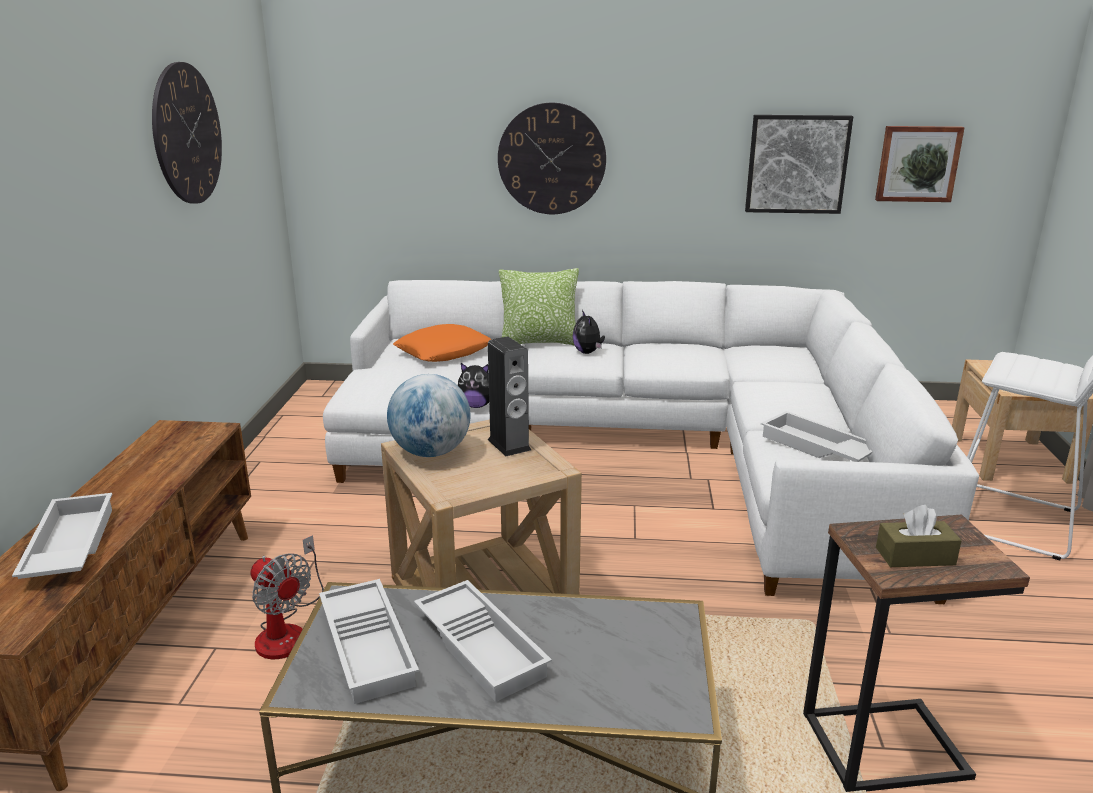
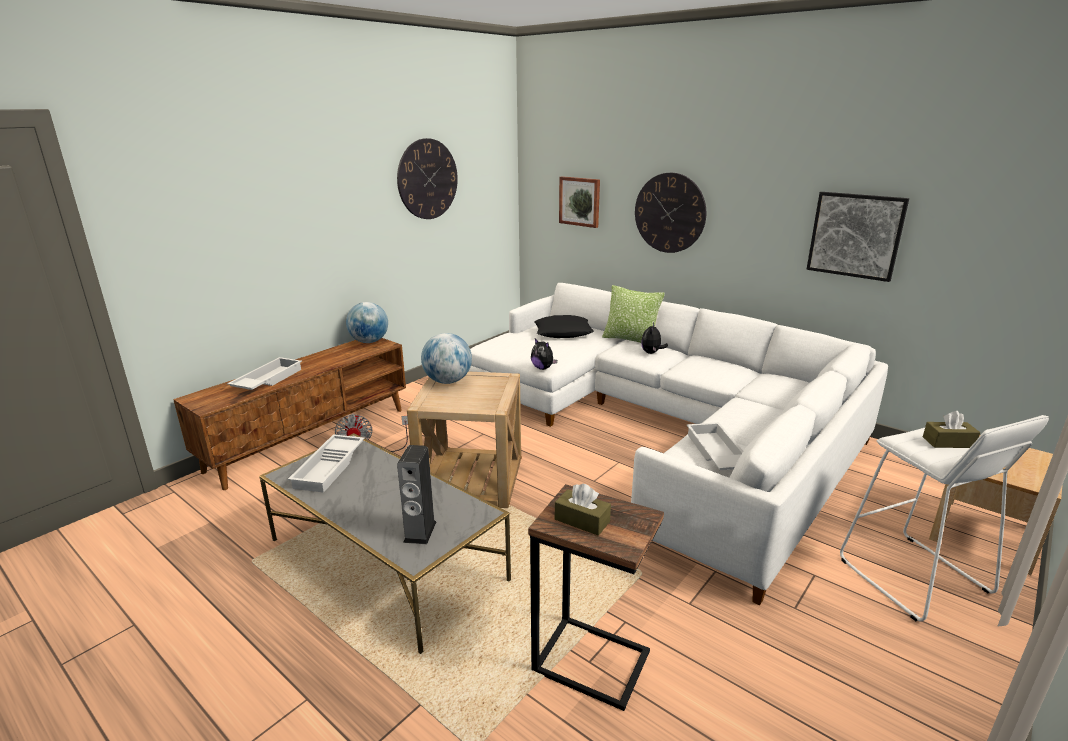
camera: 35 degrees right, 0 degrees up
(174, 432) = (369, 342): none -> globe
(443, 352) = (563, 332): orange pillow -> black pillow
(483, 646) = (373, 487): white tray -> none
(509, 444) = (492, 389): speaker -> speaker (420, 532)
(917, 163) = (972, 247): picture -> picture (580, 201)
(1037, 366) = (948, 442): none -> brown tissue box

